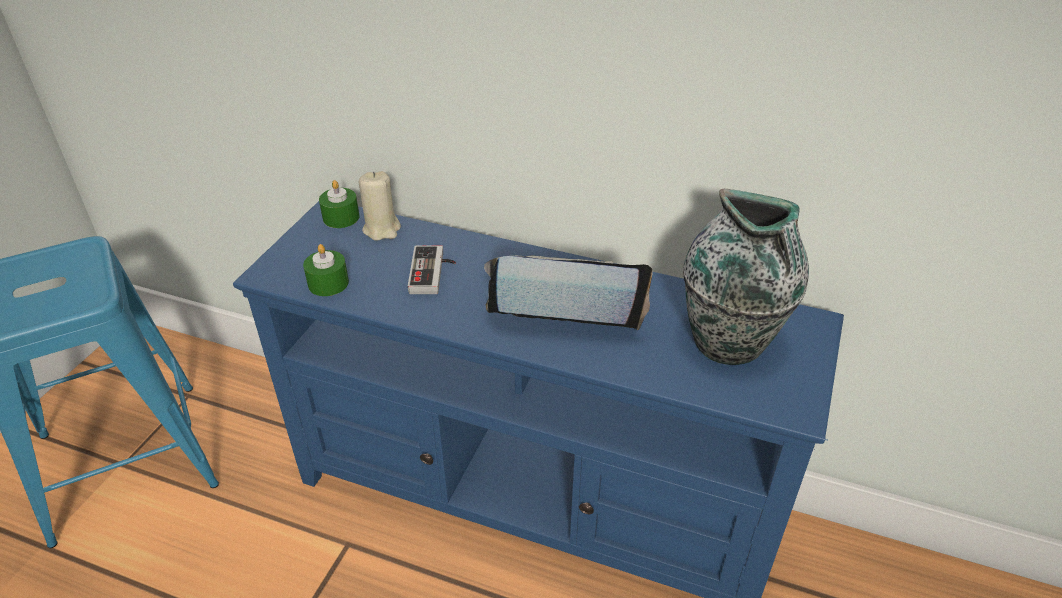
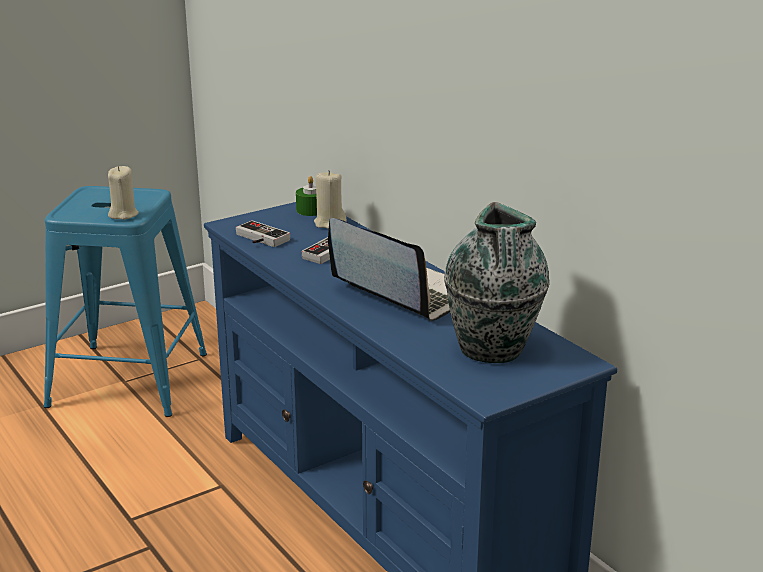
camera: 35 degrees right, 15 degrees down
(78, 296) = (123, 214): none -> beige candle
(328, 283) = (259, 239): green candle -> game controller

